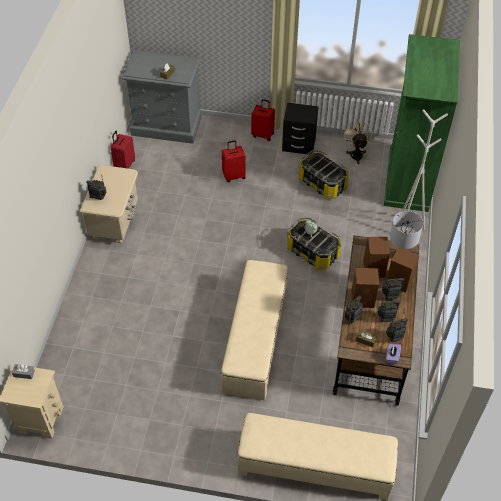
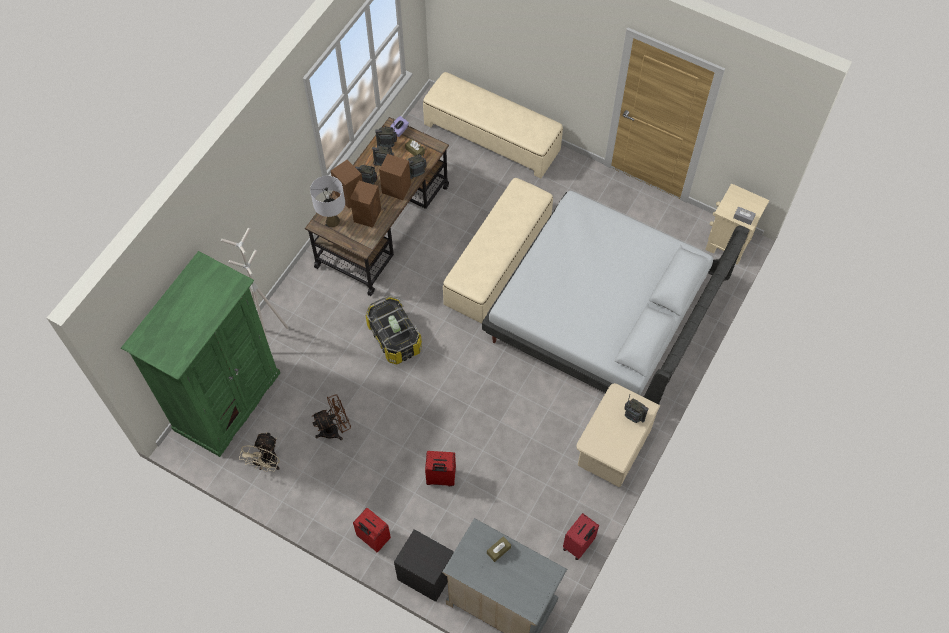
camera: 160 degrees left, 10 degrees up
(145, 320) = (606, 313): none -> grey bed
(298, 145) = (333, 503): black nightstand -> black nightstand (426, 575)
(322, 183) = (334, 429): storage box -> brown fan

